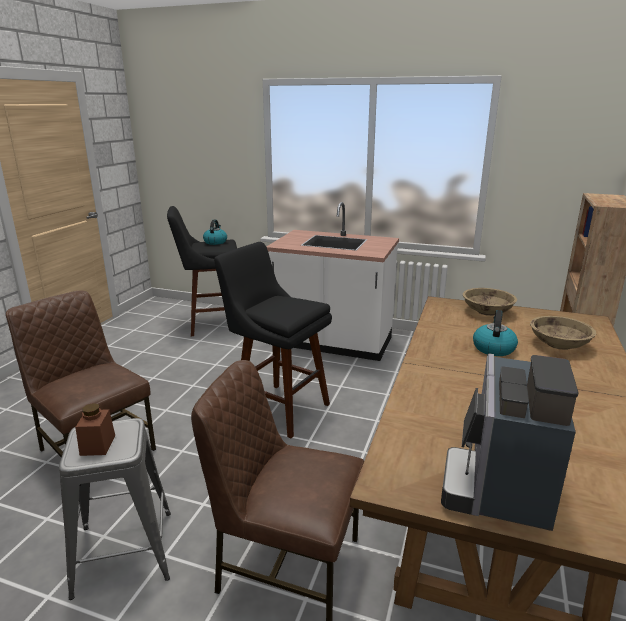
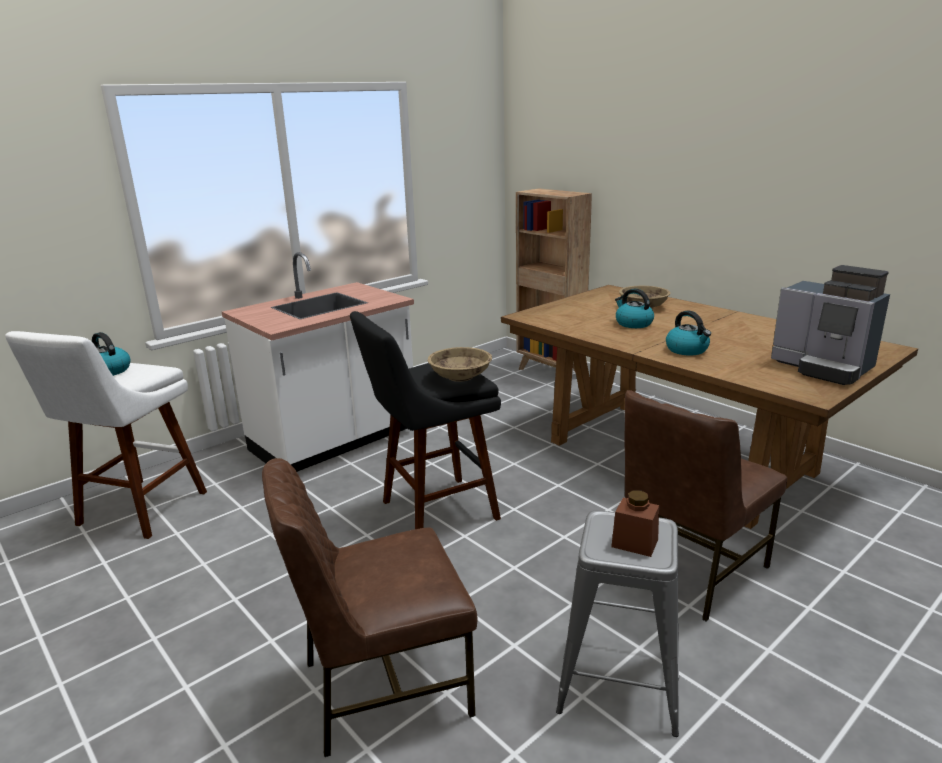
camera: 60 degrees left, 0 degrees up
(211, 324) = (137, 512): black stool -> white stool
(449, 387) = (687, 350): none -> kettle
(487, 311) = (561, 308): beige bowl -> beige bowl (460, 377)

